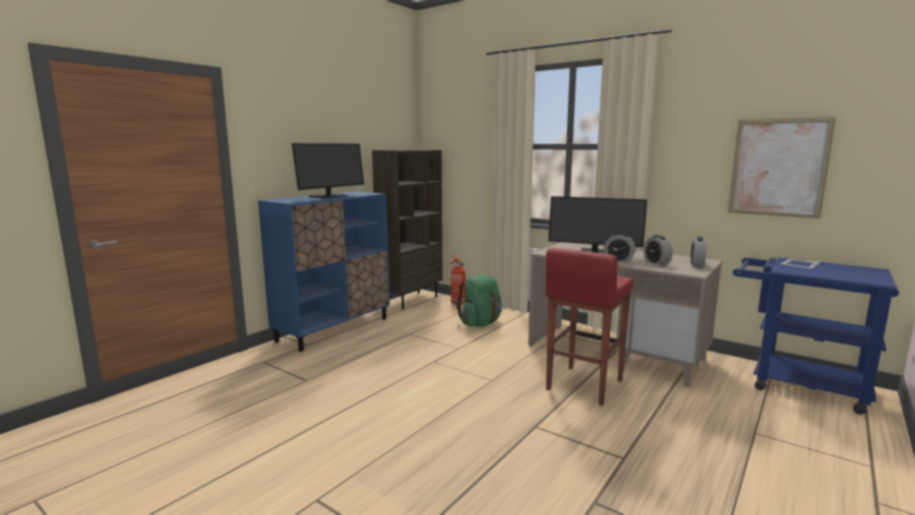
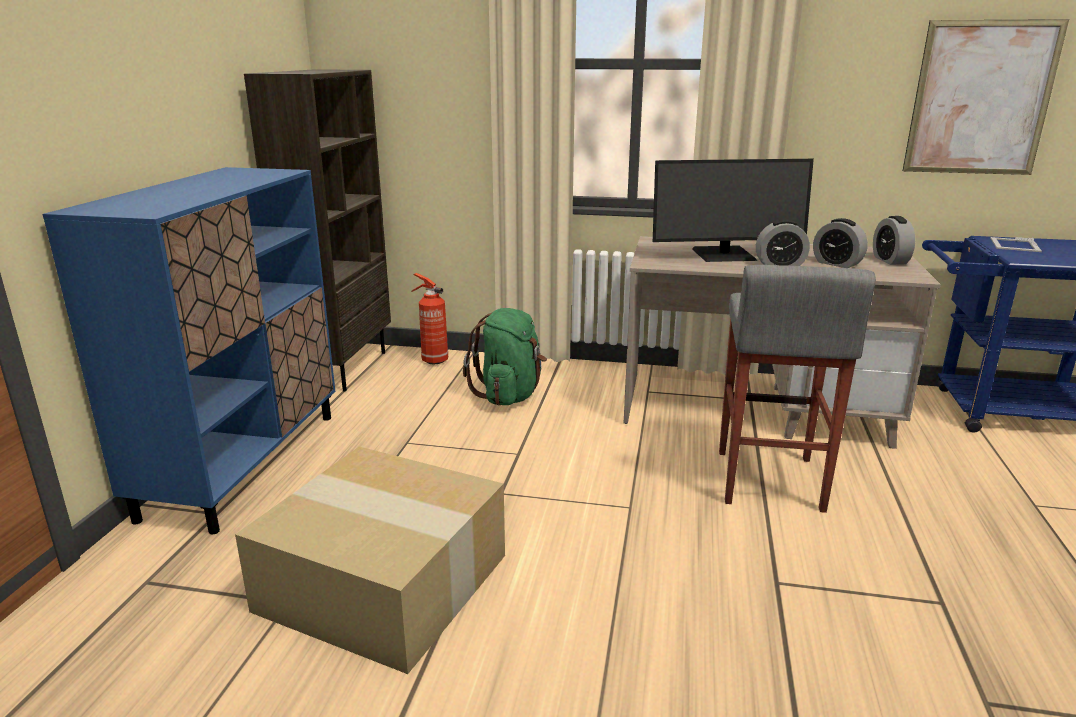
camera: 25 degrees left, 10 degrees up
(329, 196) = (204, 188): monitor -> none
(351, 382) = (388, 581): none -> cardboard box
(583, 385) = (767, 481): red stool -> grey stool

